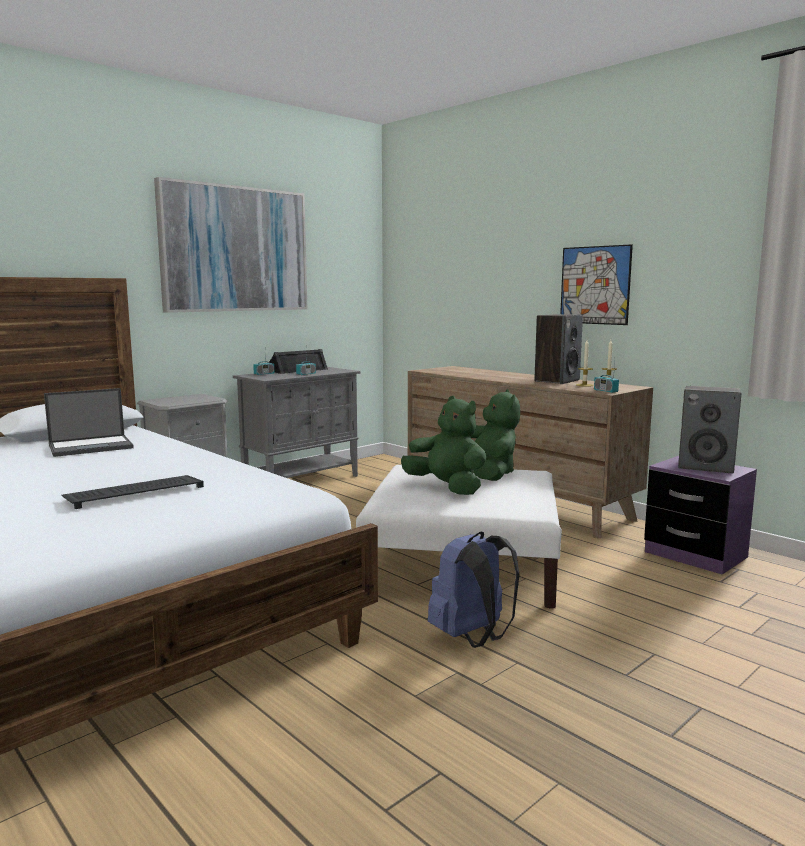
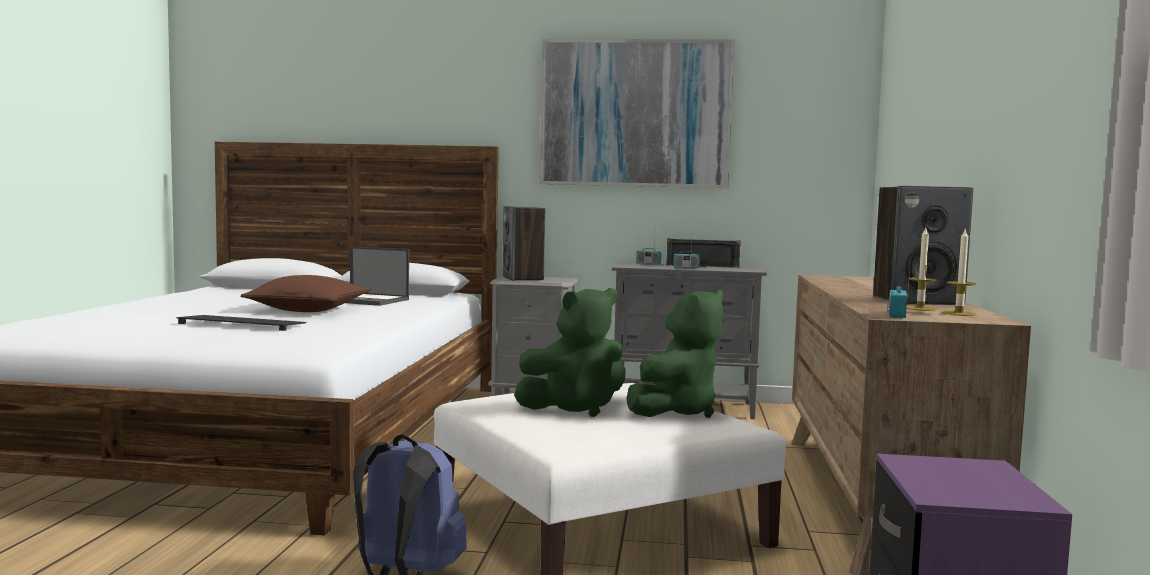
camera: 50 degrees right, 5 degrees down
(100, 466) = (308, 310): none -> brown pillow
(447, 488) = (575, 408): green plush toy -> green plush toy turned 60 degrees clockwise
(595, 285) = (1002, 135): picture -> none
(706, 466) = (973, 481): speaker -> speaker (523, 278)

